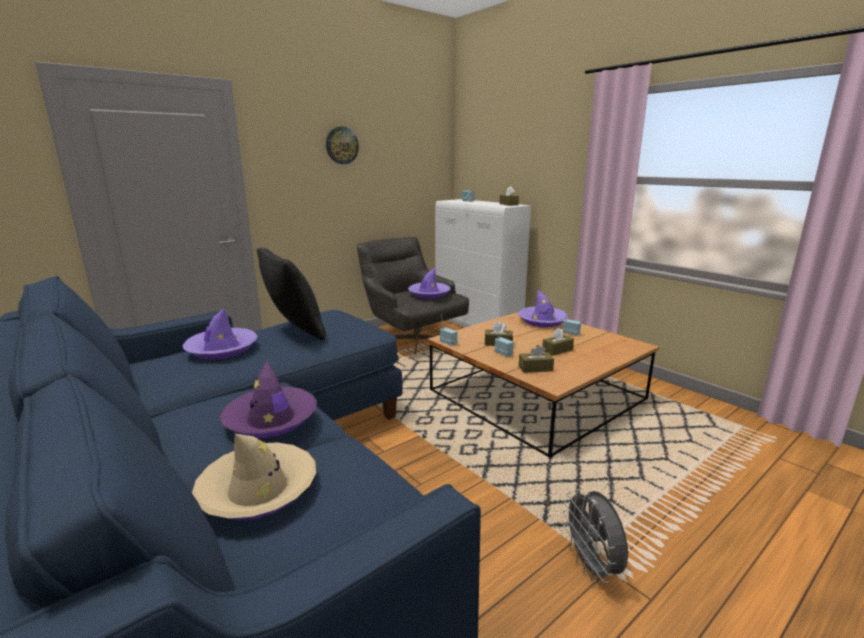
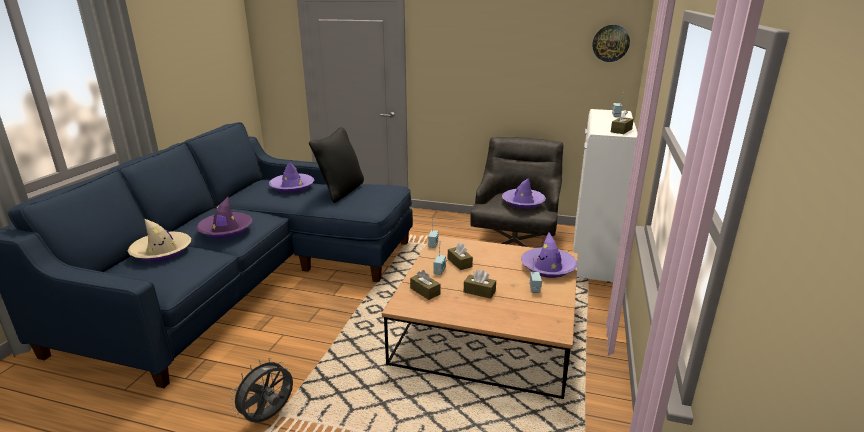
camera: 55 degrees right, 5 degrees up
(341, 145) = (494, 44): wall clock -> wall clock (610, 43)

